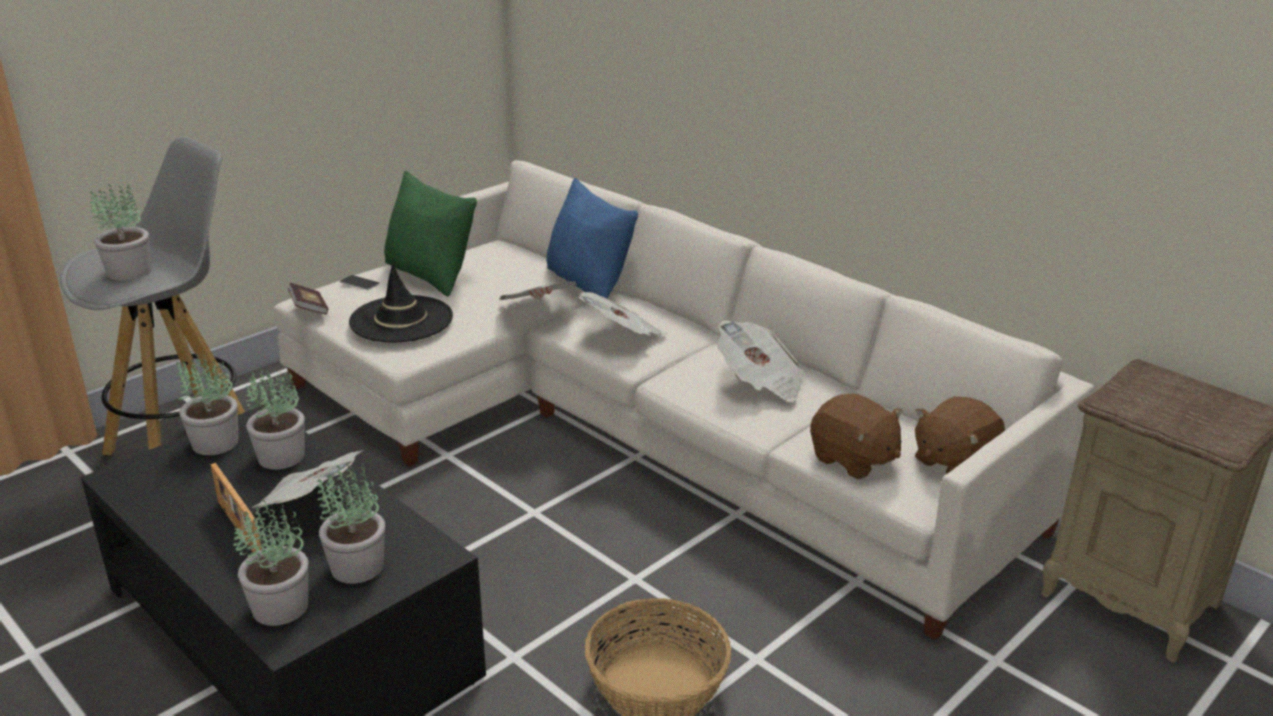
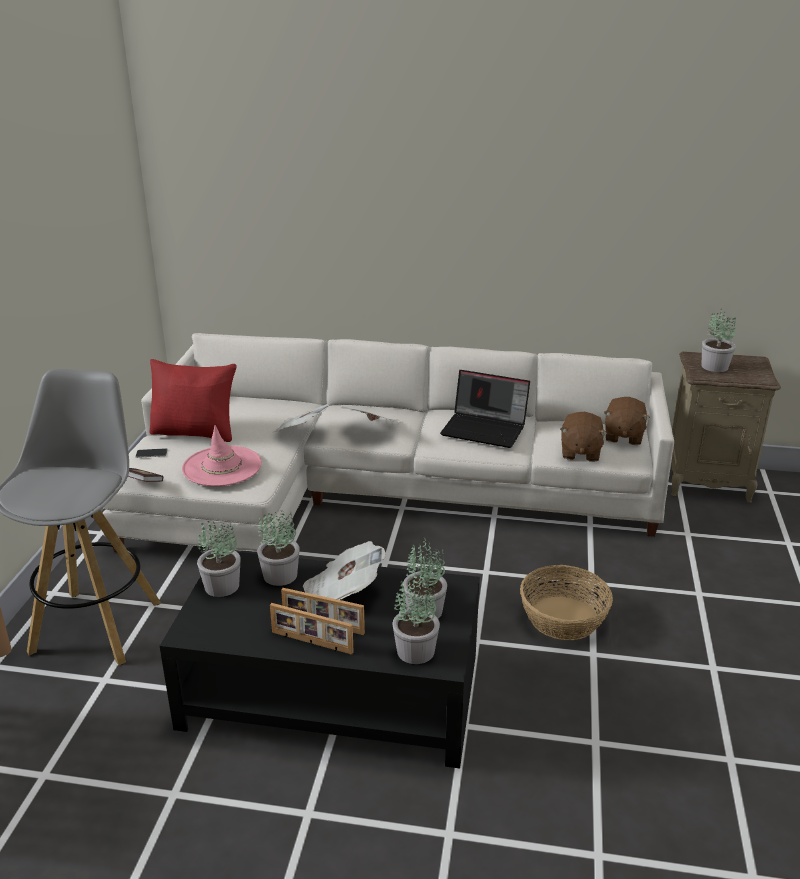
camera: 35 degrees left, 0 degrees up
(129, 271) = (63, 487): potted plant -> potted plant (714, 366)
(200, 543) = (311, 643): none -> picture frame
(401, 320) = (222, 466): black hat -> pink hat
(430, 275) = (195, 432): green pillow -> red pillow
(588, 285) = (307, 406): blue pillow -> none
(760, 382) = (485, 429): newspaper -> laptop
(853, 459) = (580, 452): brown plush toy -> brown plush toy turned 90 degrees clockwise

